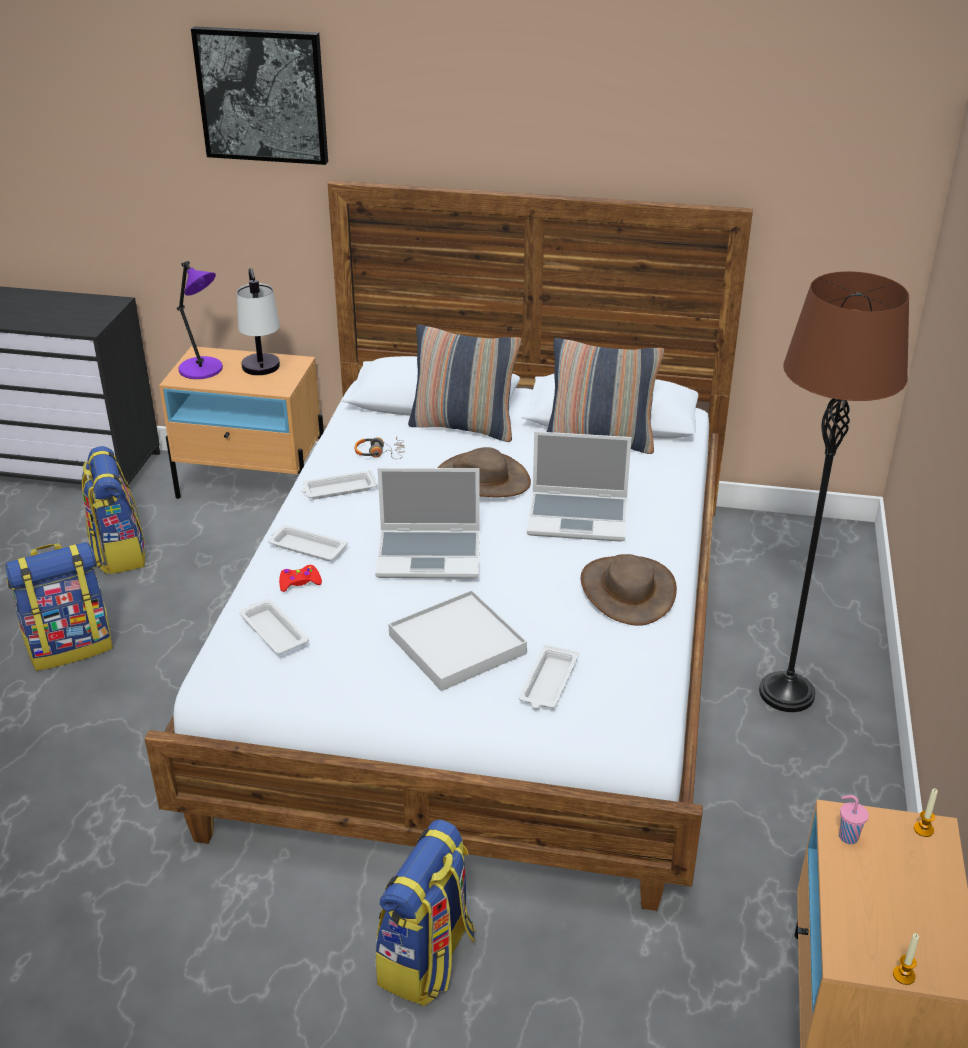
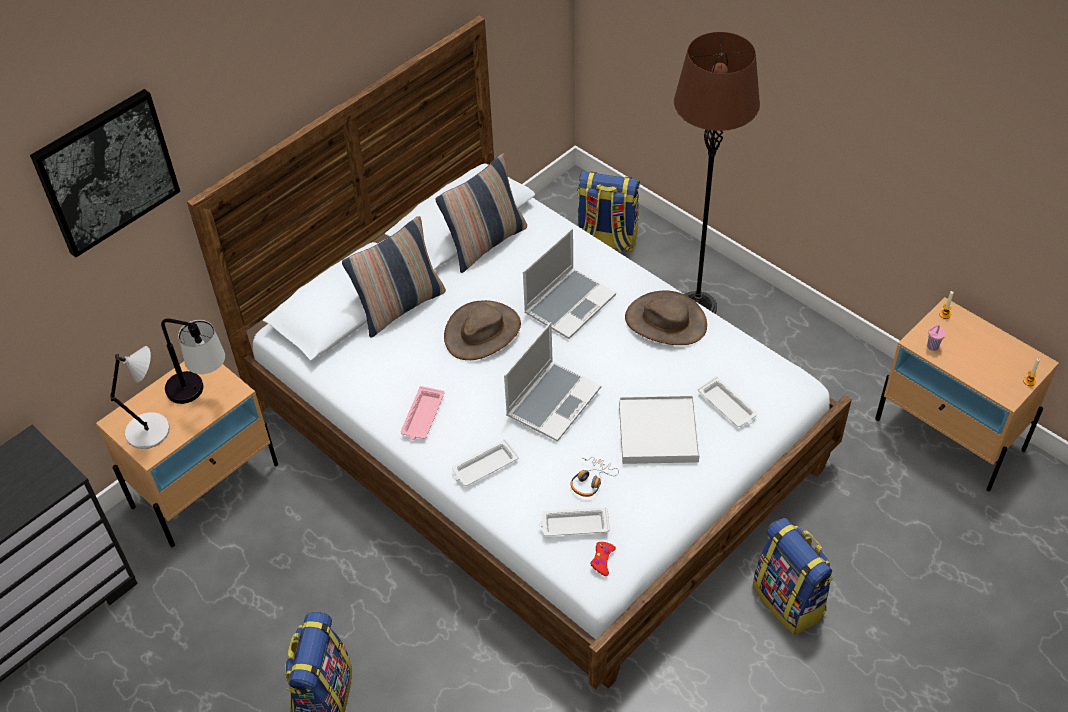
camera: 55 degrees left, 15 degrees up
(118, 552) = (217, 618): backpack -> backpack (606, 240)
(203, 370) = (150, 430): purple table lamp -> grey table lamp
(299, 582) = (527, 488): red game controller -> red game controller (602, 560)
(338, 489) = (422, 417): white tray -> pink tray
(380, 453) = (393, 371): headphones -> headphones (591, 480)

